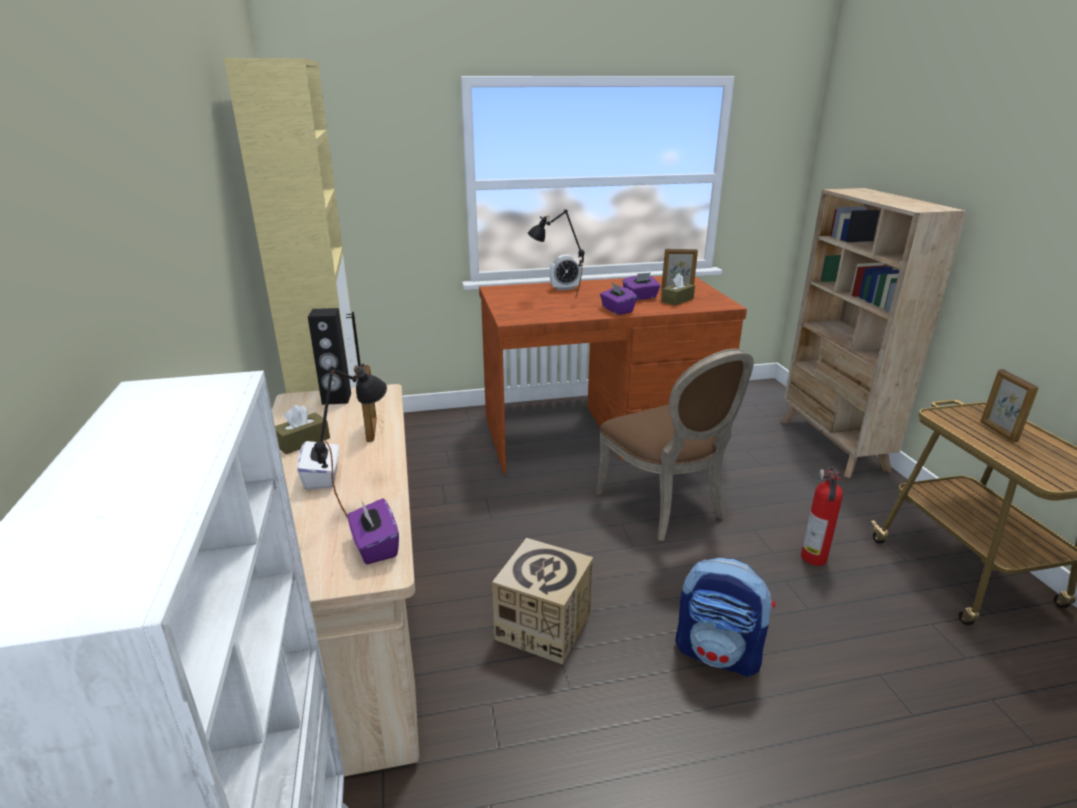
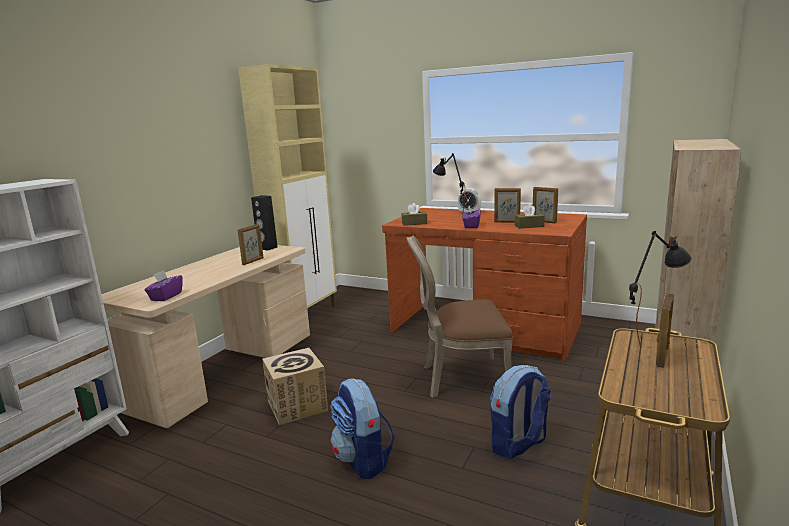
camera: 40 degrees right, 10 degrees down
(302, 442) = (221, 259): brown tissue box -> brown tissue box (414, 223)
(322, 477) = (201, 272): white tissue box -> none
(361, 497) = (197, 281): black table lamp -> black table lamp (651, 339)
(640, 297) = (507, 222): purple tissue box -> picture frame
(666, 506) = (461, 379): brown chair -> brown chair turned 75 degrees clockwise
(814, 558) = (518, 445): fire extinguisher -> backpack

